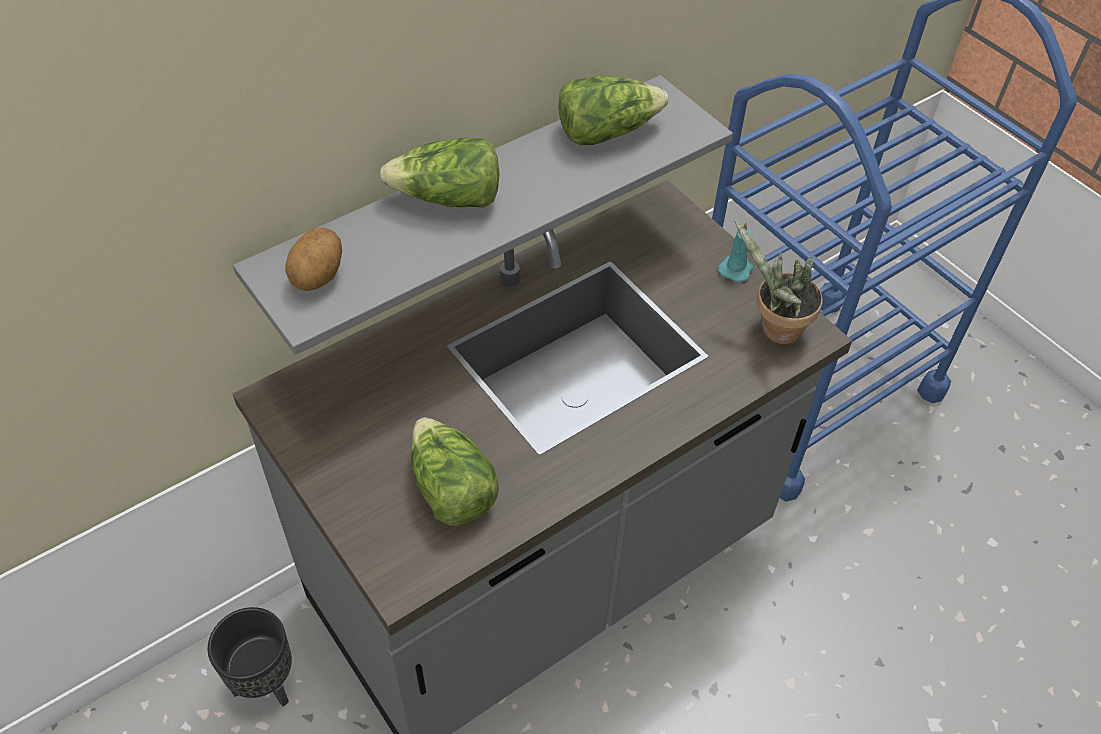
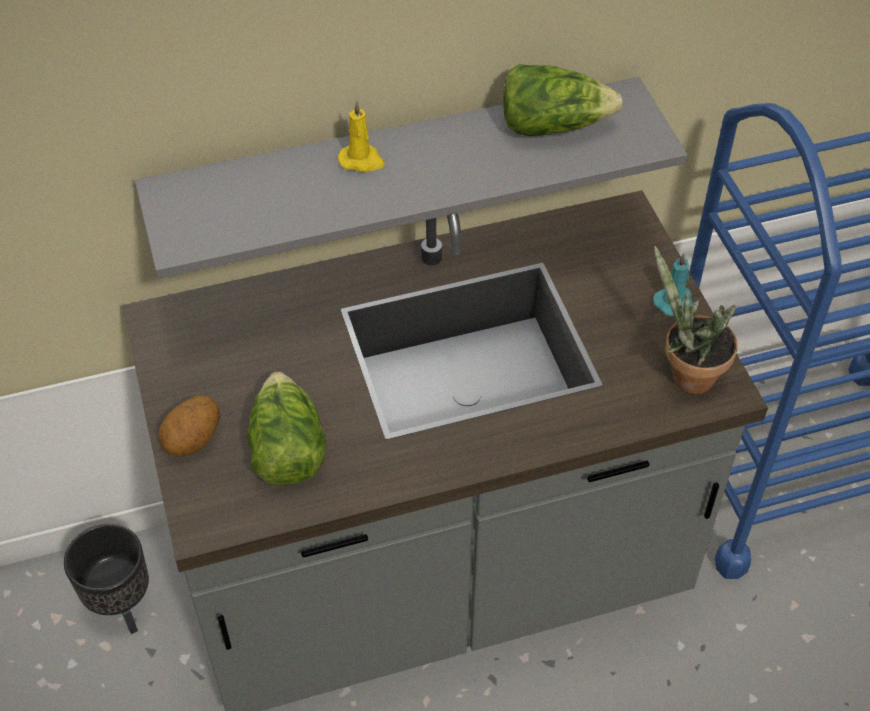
camera: 20 degrees right, 0 degrees up
(319, 277) = (206, 209): potato -> potato (193, 441)
(448, 199) = (362, 160): lettuce -> yellow candle

